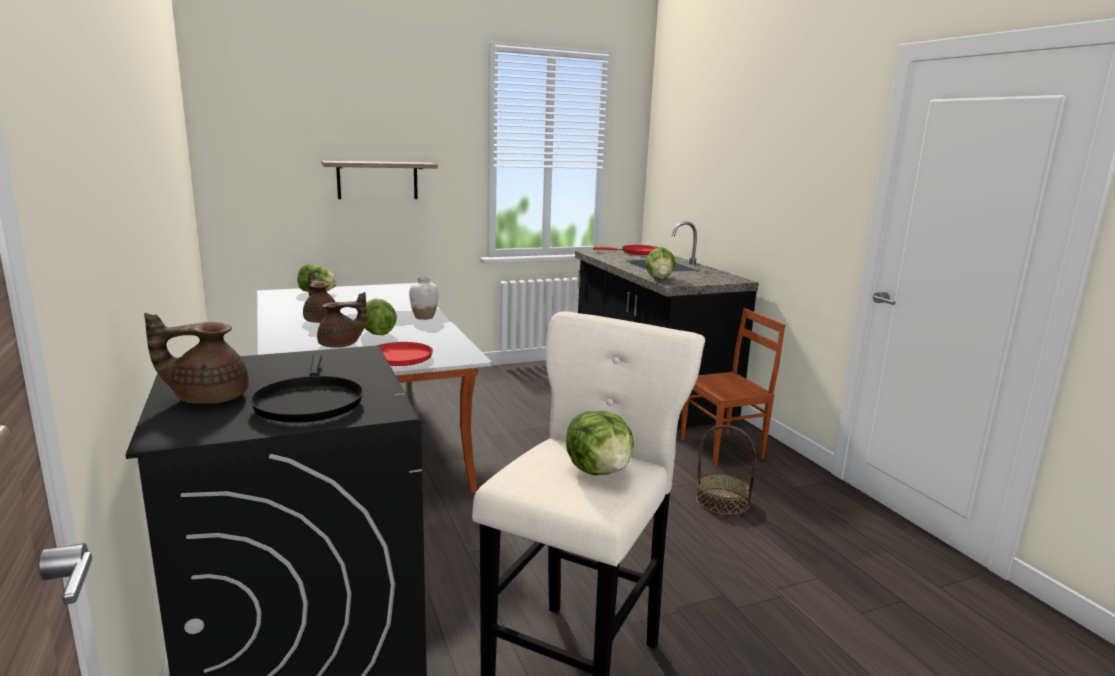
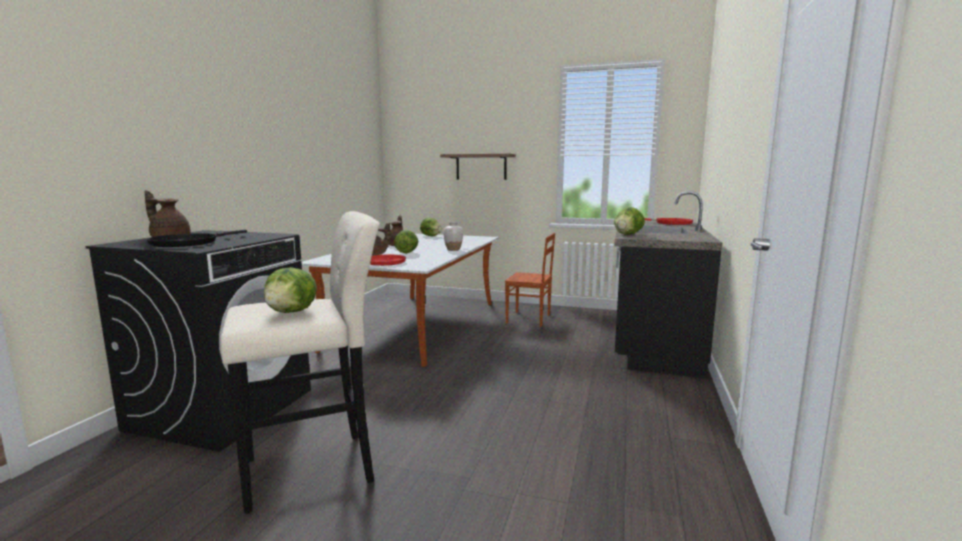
camera: 40 degrees right, 5 degrees down
(722, 501) = (581, 424): basket -> none
(723, 449) = (649, 392): brown chair -> brown chair (529, 319)

